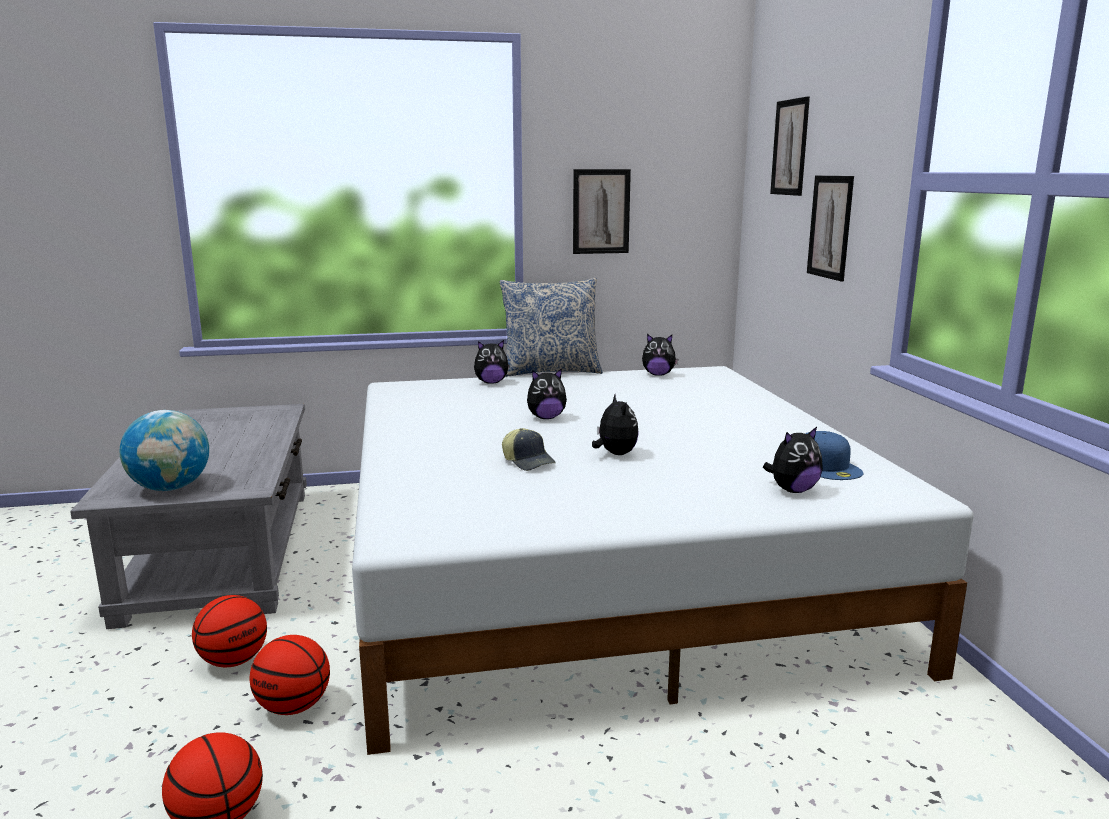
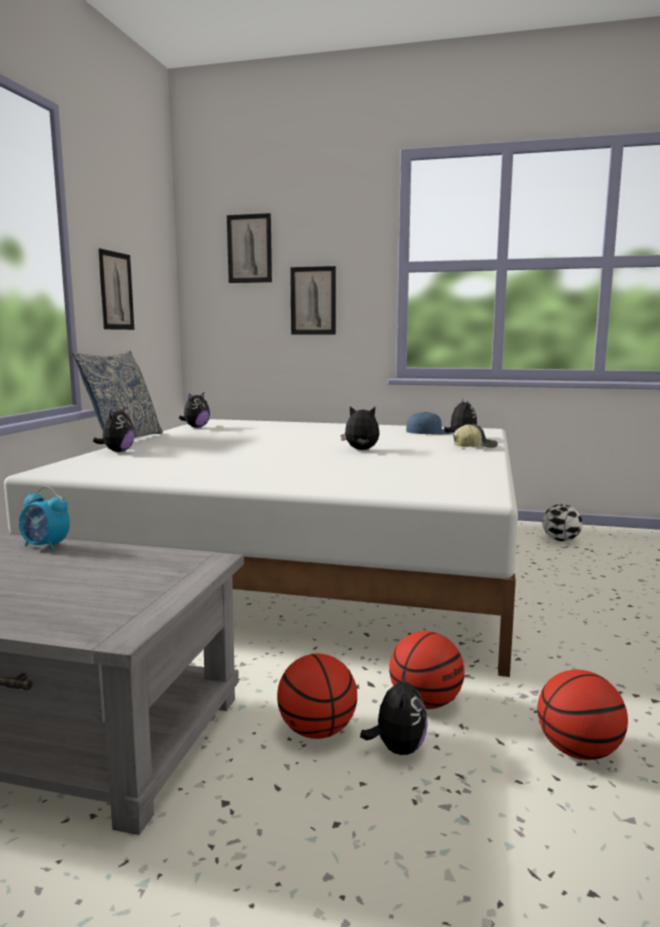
camera: 65 degrees left, 5 degrees down
(170, 488) = (138, 595): globe -> none
(269, 441) = (46, 546): none -> alarm clock
(528, 461) = (352, 463): cap -> cap (474, 446)
(546, 418) = (253, 451): plush toy -> plush toy (397, 748)
(946, 756) = (560, 540): none -> football

